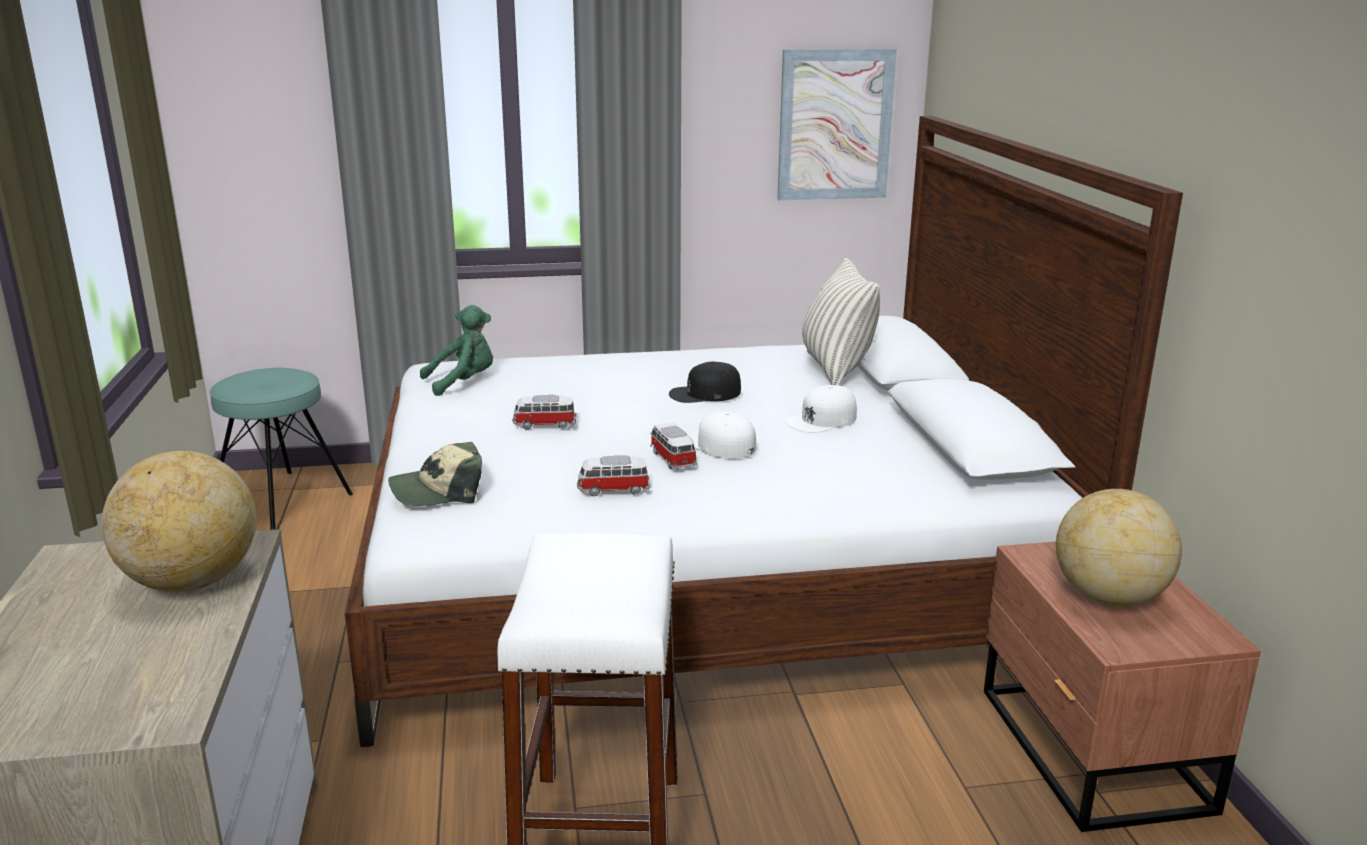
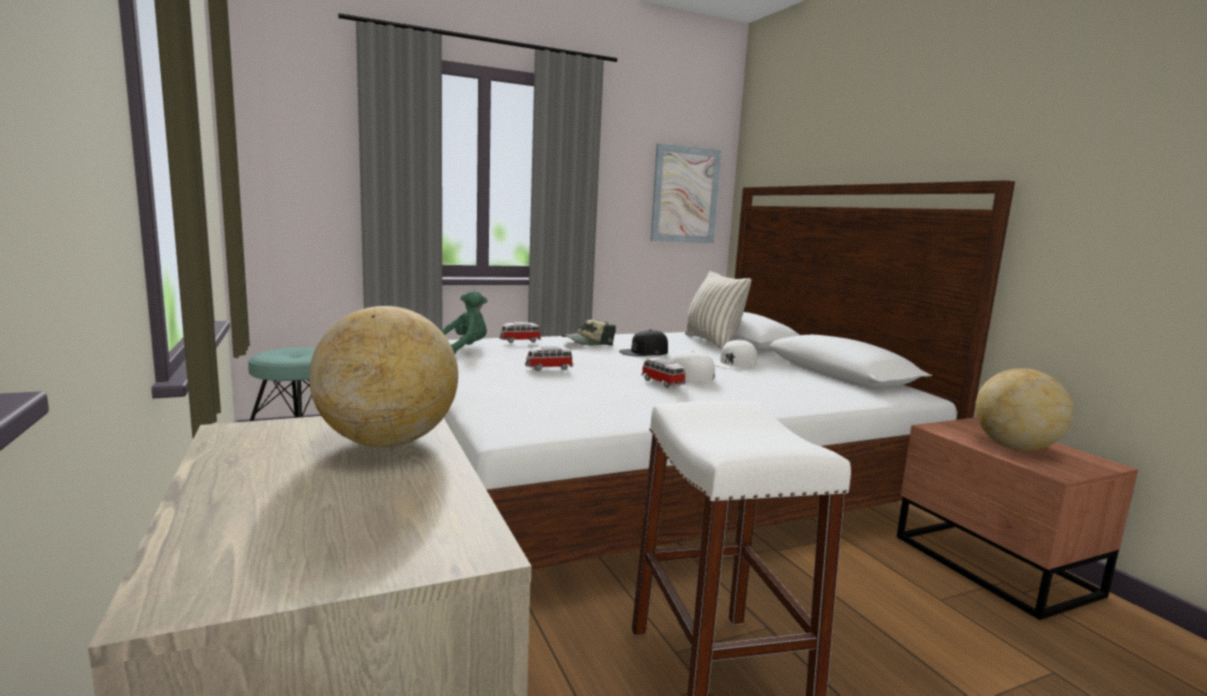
camera: 15 degrees left, 10 degrees down
(438, 491) = (504, 404): cap -> cap (587, 343)
(613, 490) = (639, 399): toy car -> toy car (519, 341)

